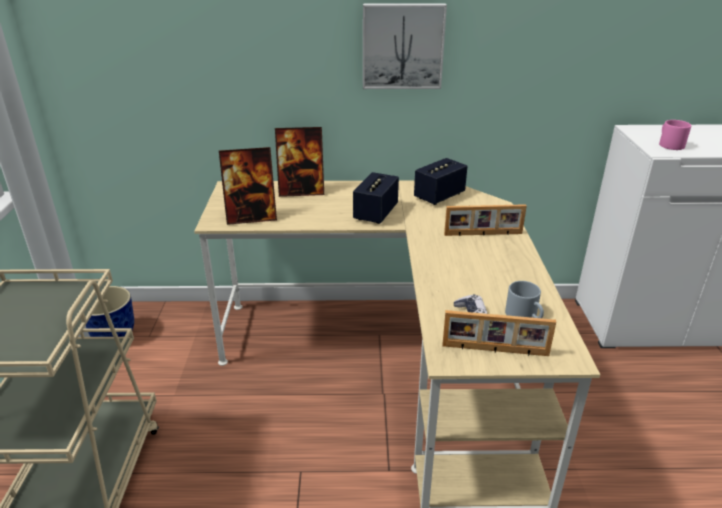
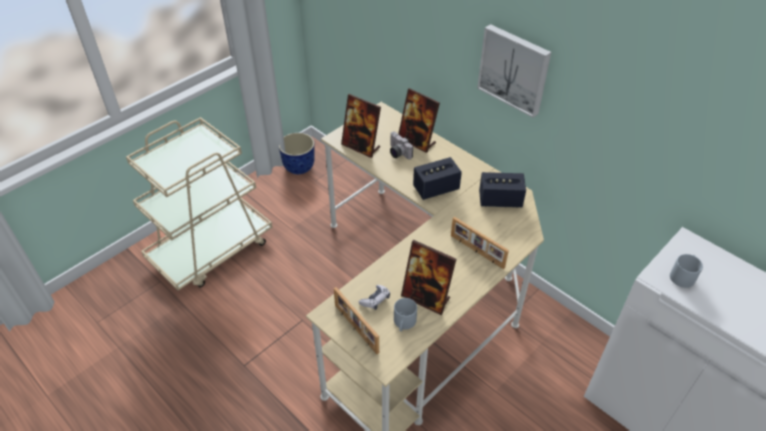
camera: 45 degrees right, 15 degrees up
(297, 206) = (397, 153): none -> camera
(506, 287) = (426, 298): none -> picture frame
(668, 144) = (683, 275): pink mug -> grey mug

